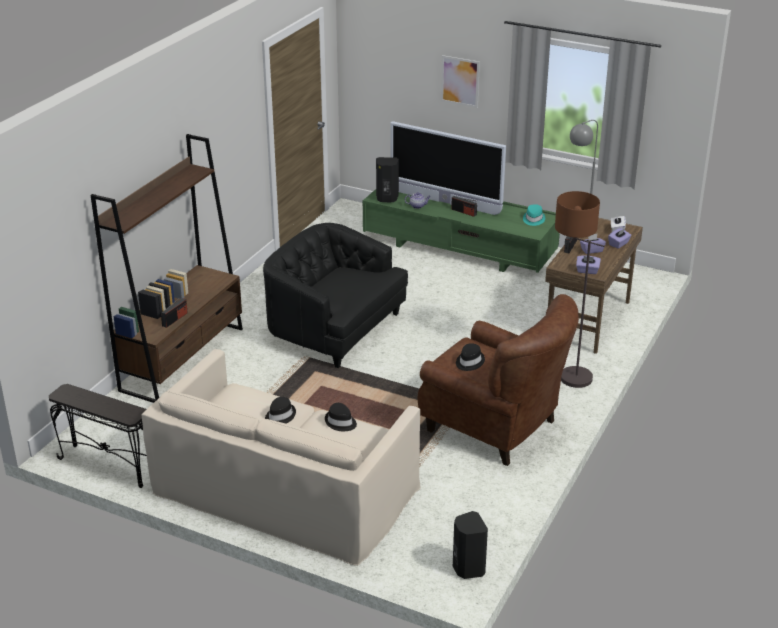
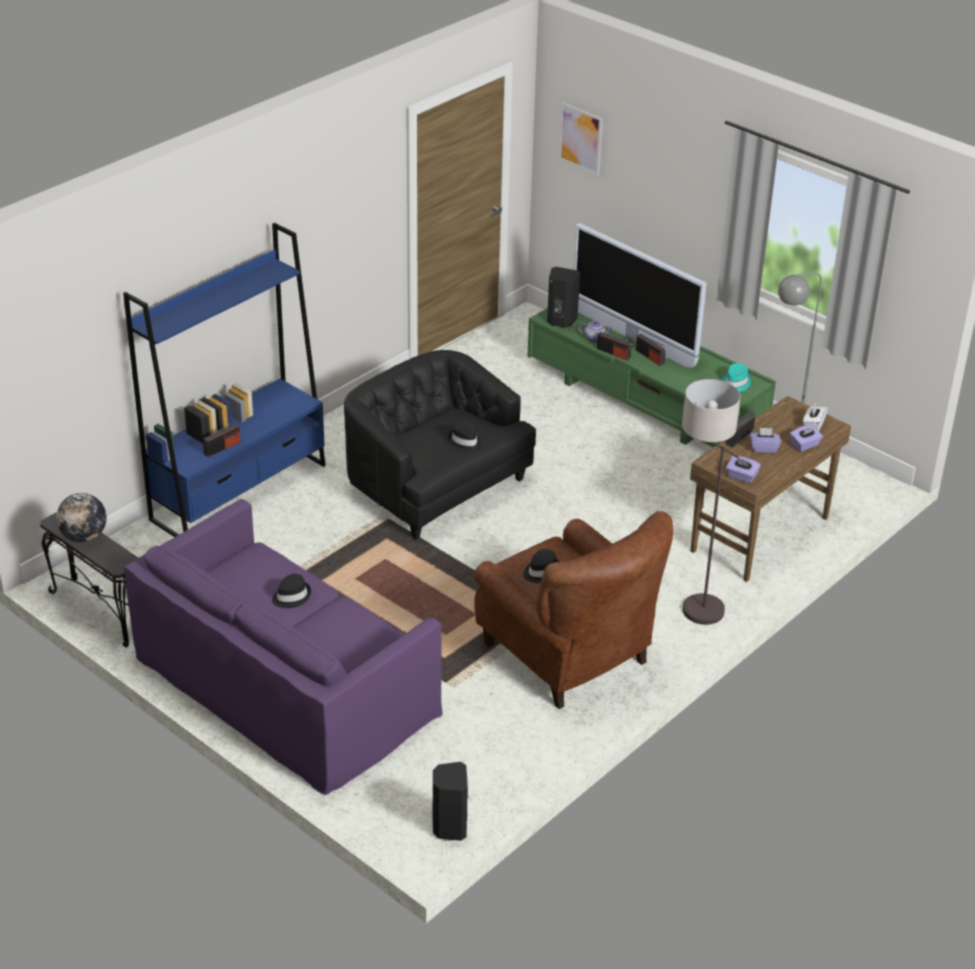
camera: 15 degrees right, 5 degrees up
(91, 401) = (84, 537): none -> globe
(183, 359) = (239, 492): brown bookcase -> blue bookcase
(285, 489) = (286, 684): beige sofa -> purple sofa
(340, 422) = (357, 618): black hat -> black hat (465, 441)
(436, 213) = (613, 353): none -> radio
(460, 81) = (673, 184): picture -> picture (580, 138)
(567, 375) = (693, 604): brown floor lamp -> grey floor lamp

